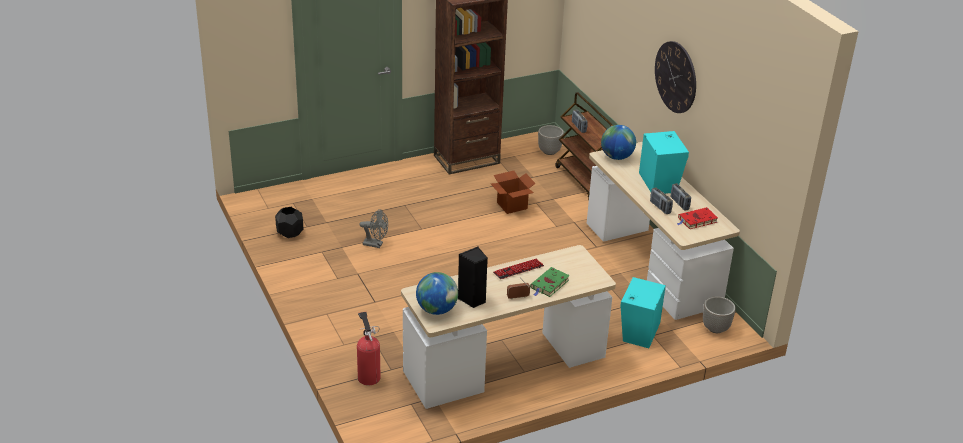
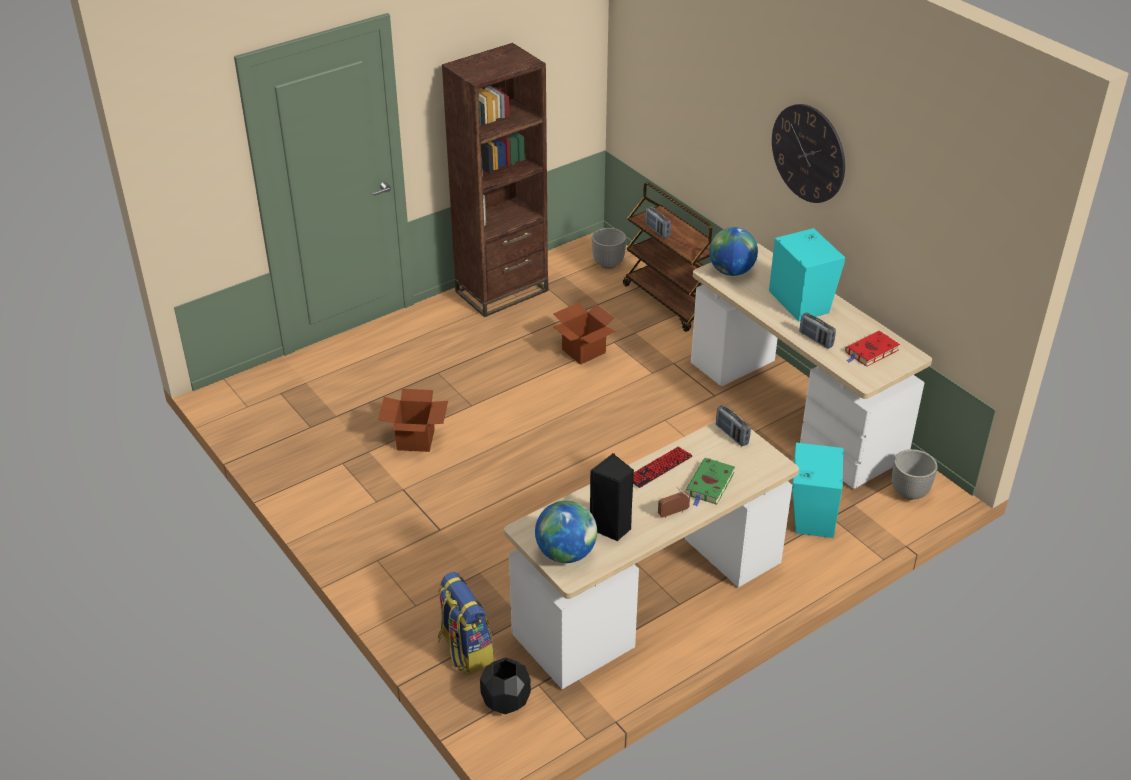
camera: 10 degrees left, 5 degrees up
(290, 233) = (289, 441): black planter -> black planter (505, 700)
(368, 376) = (465, 650): fire extinguisher -> backpack
(376, 244) = (415, 439): grey fan -> cardboard box
(679, 203) = (839, 329): radio -> radio (731, 434)

